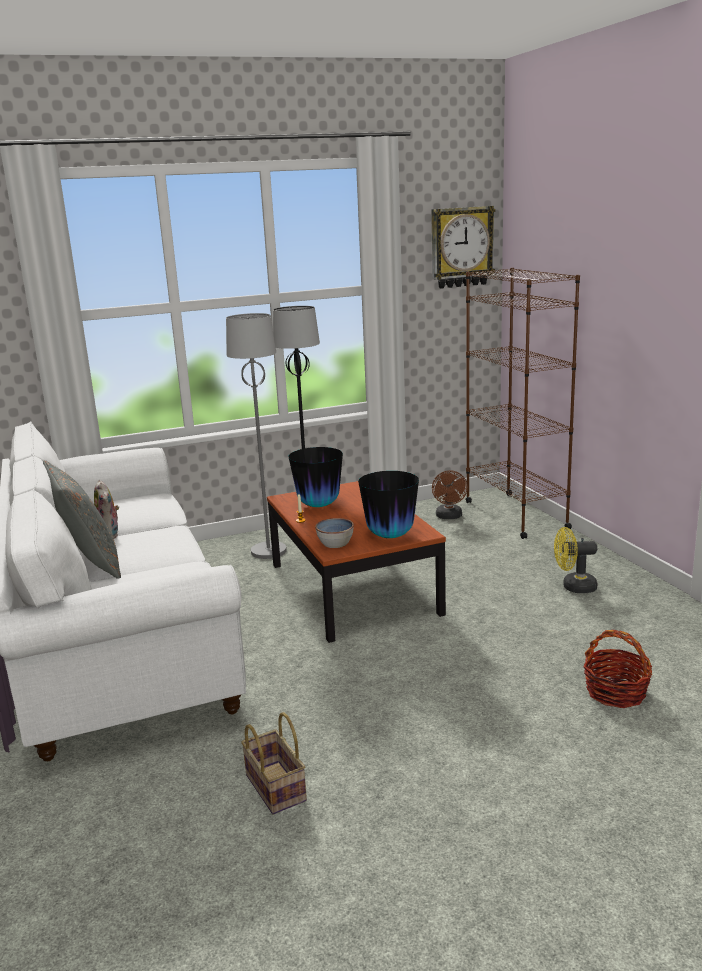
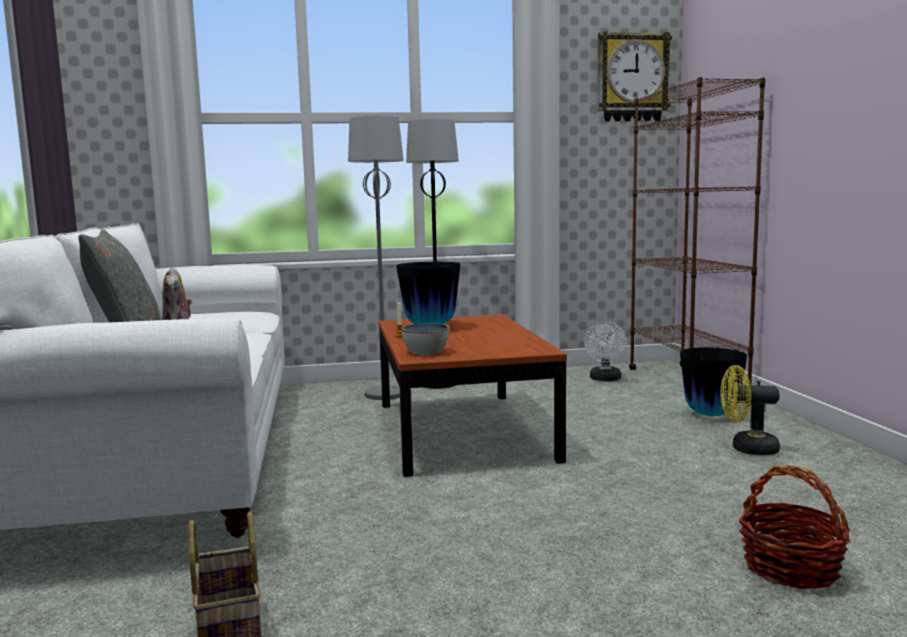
camera: 10 degrees right, 10 degrees down
(390, 536) = (497, 350): vase -> vase (710, 415)
(449, 517) = (605, 379): brown fan -> white fan

